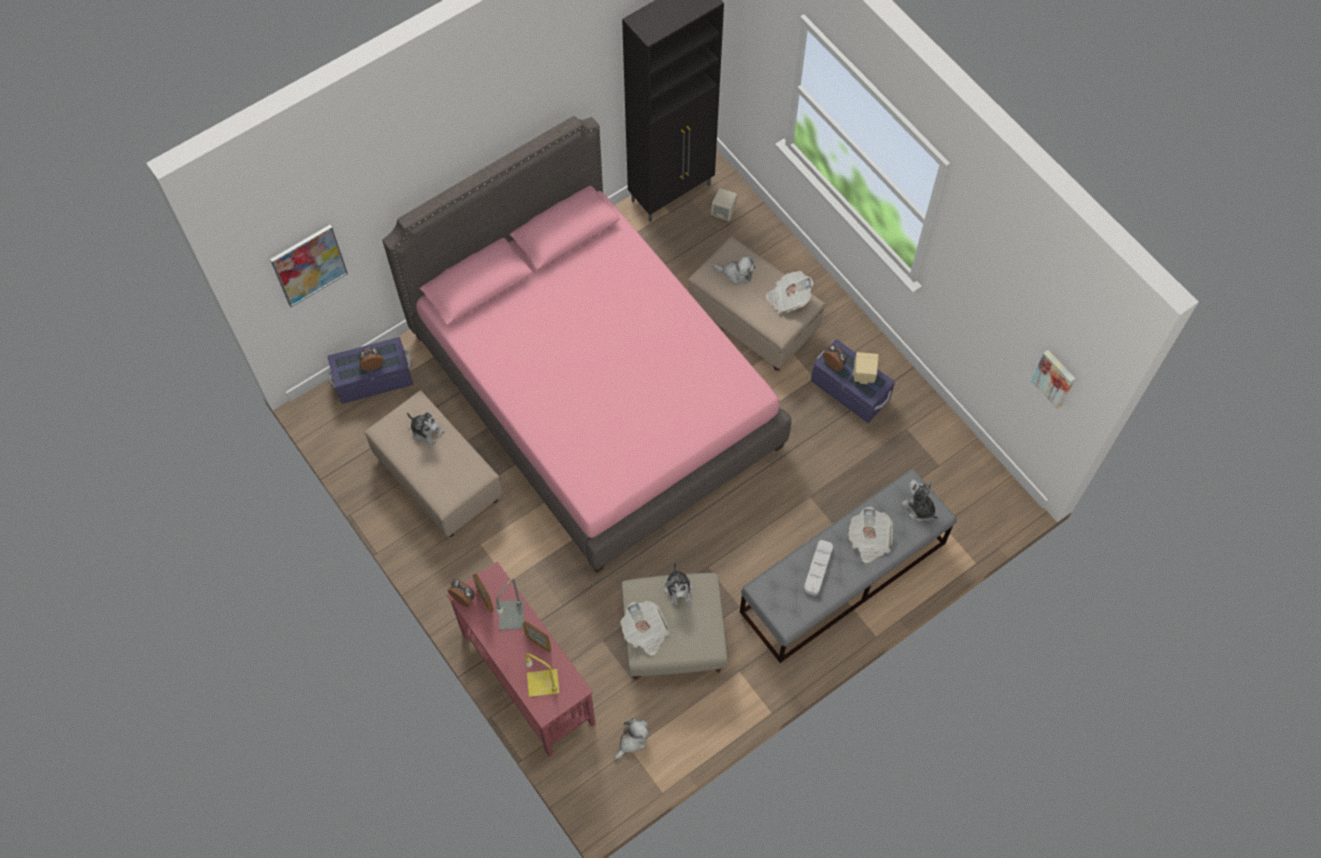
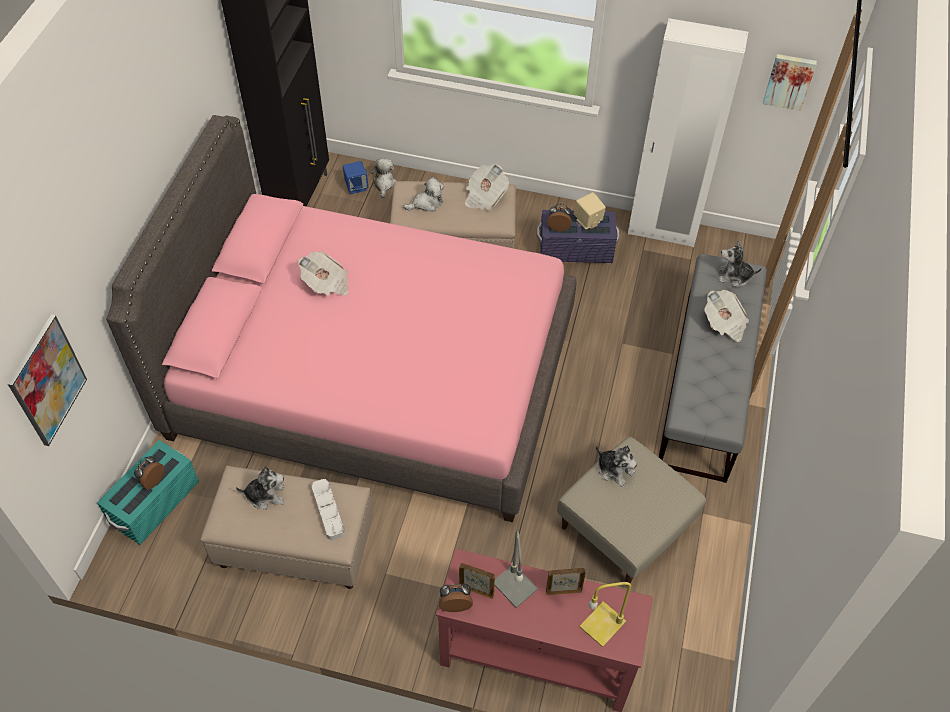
camera: 40 degrees left, 10 degrees down
(373, 379) = (154, 503): purple storage box -> turquoise storage box
(632, 740) = (676, 638): plush toy -> plush toy (384, 184)
(645, 632) = (622, 525): newspaper -> newspaper (326, 283)
(724, 212) = (356, 187): beige speaker -> blue speaker
(818, 569) = (710, 371): grey tray -> grey tray (328, 511)
(939, 424) = (662, 231): none -> white wardrobe

